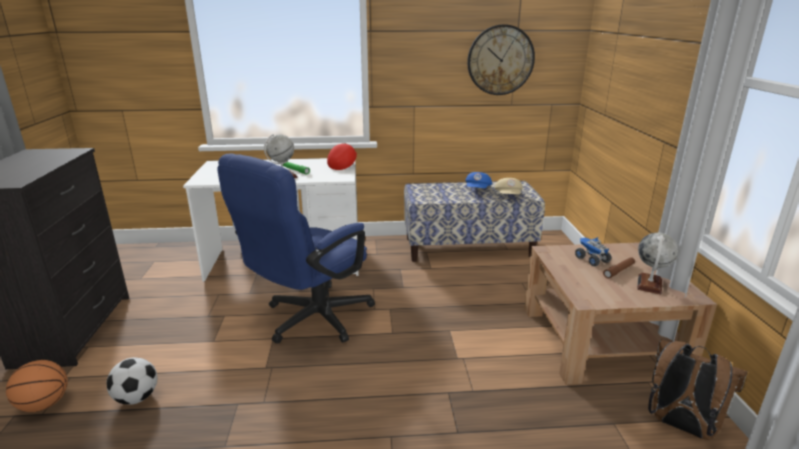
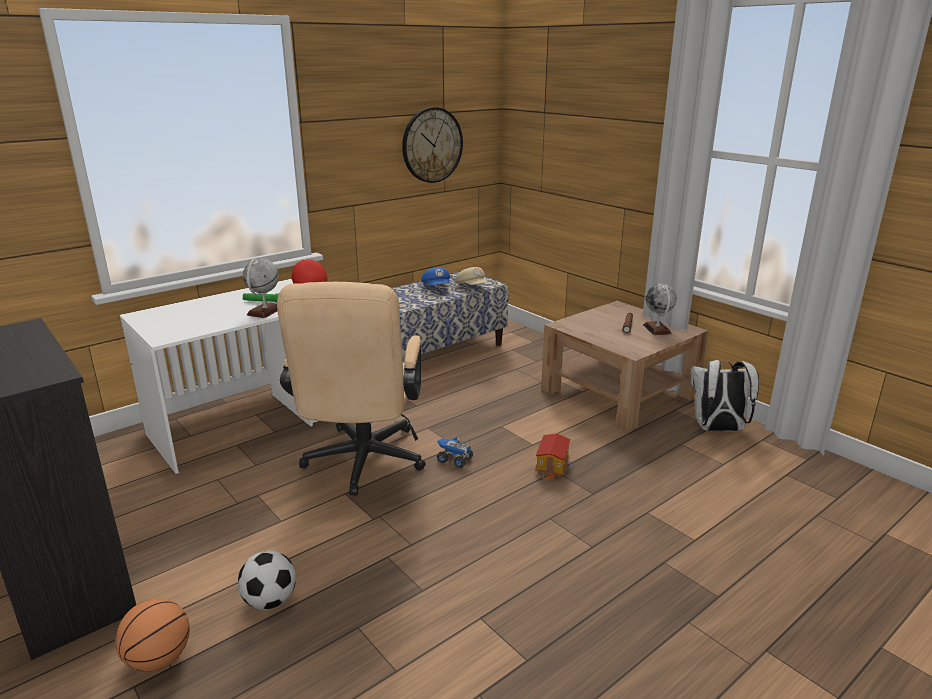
camera: 35 degrees left, 0 degrees up
(310, 320) = (362, 465): blue office chair -> beige office chair
(450, 388) = (553, 467): none -> toy house
(591, 260) = (600, 323): toy truck -> toy truck (454, 460)
(679, 425) = (717, 429): brown backpack -> white backpack

